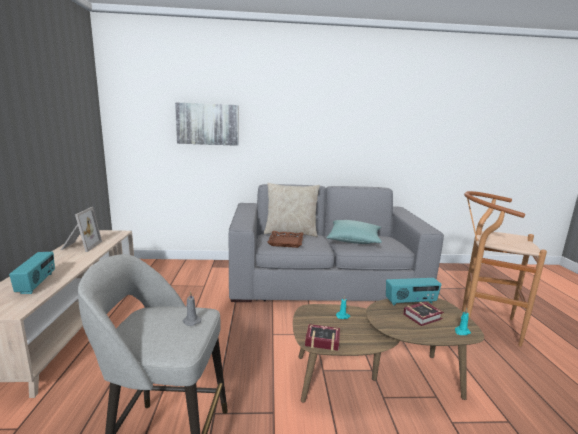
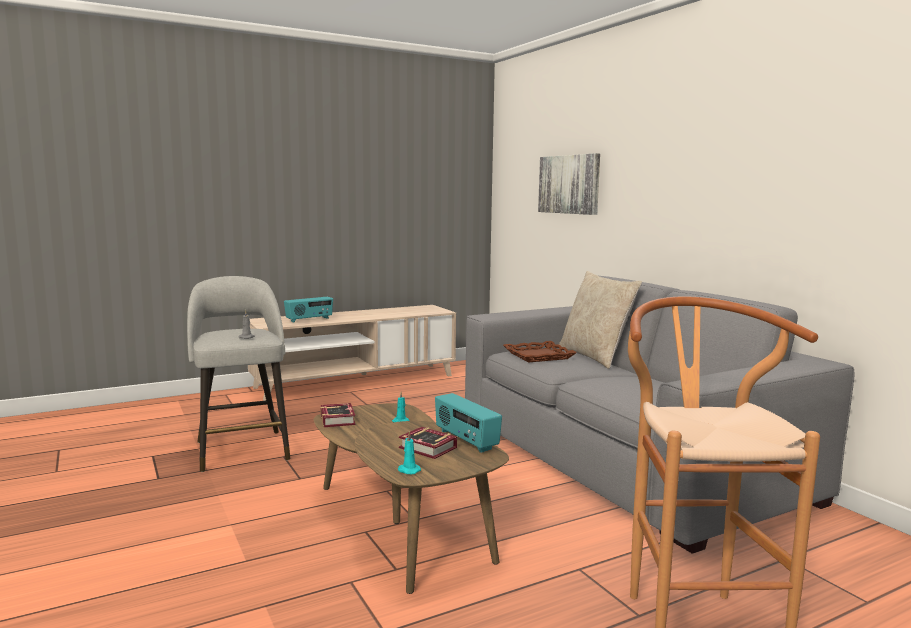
camera: 65 degrees right, 5 degrees down
(80, 246) = (391, 311): picture frame -> none
(354, 240) = (632, 383): turquoise pillow -> none

